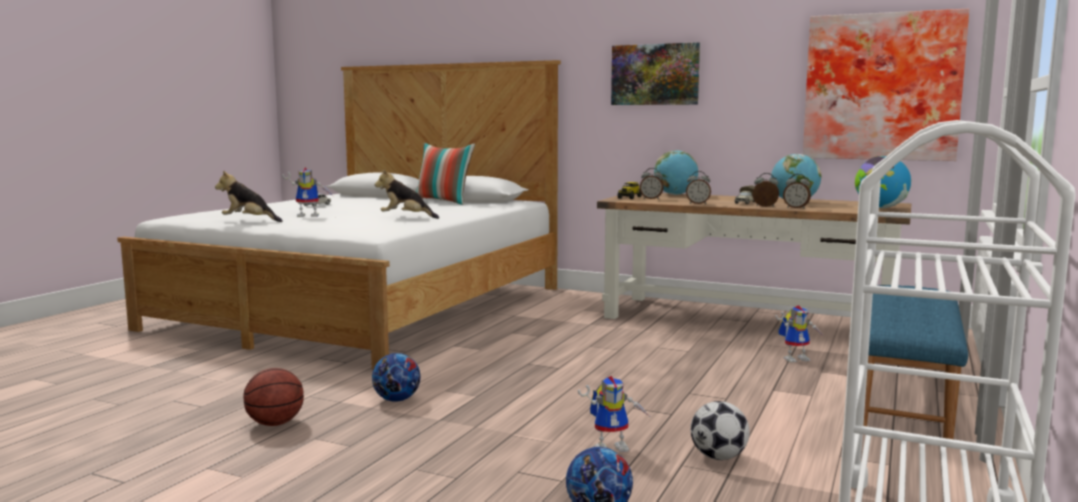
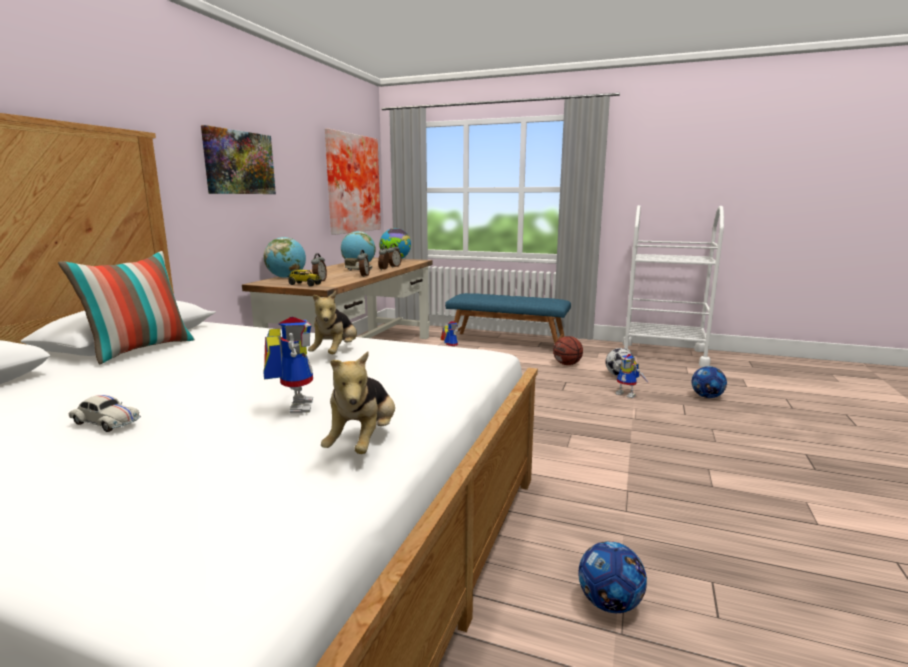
camera: 95 degrees left, 5 degrees up
(275, 423) = (705, 514): basketball -> basketball (567, 364)
(397, 400) = (603, 464): football -> football (609, 603)
(612, 447) = (627, 394): toy robot -> toy robot turned 150 degrees clockwise

